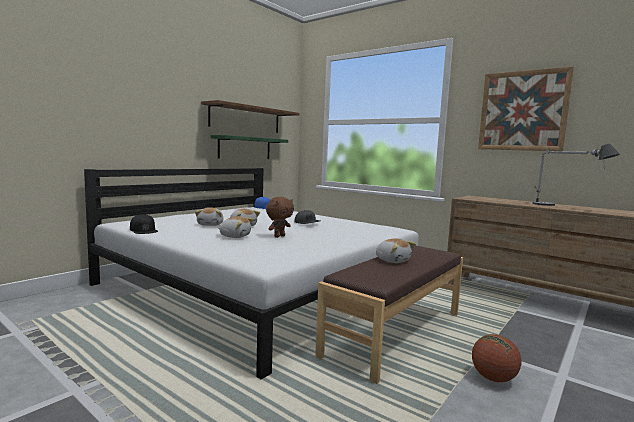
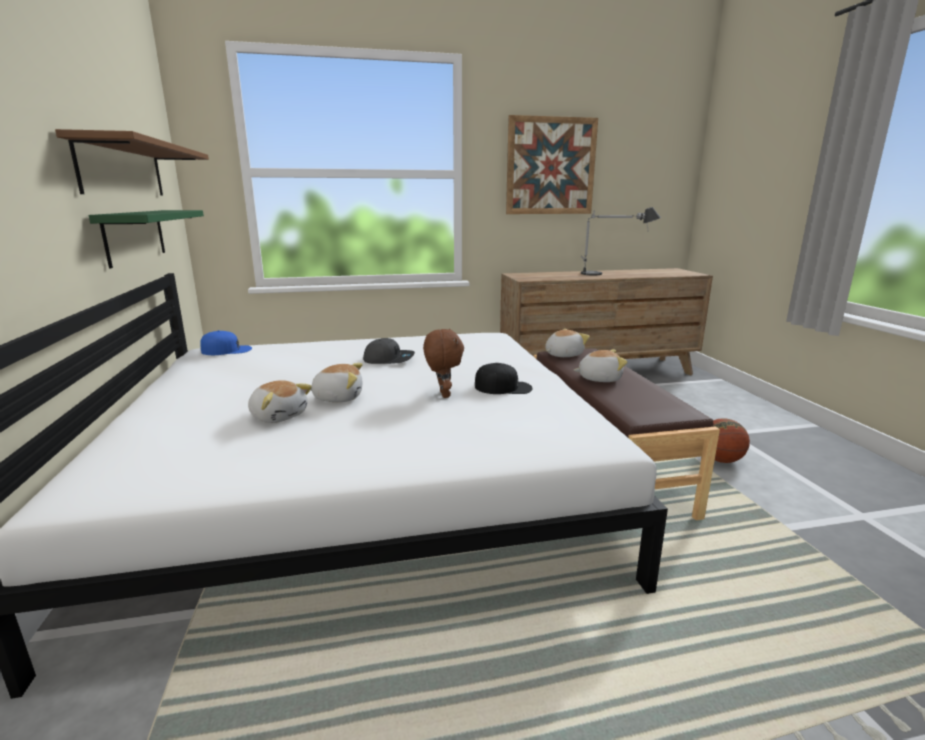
camera: 50 degrees left, 10 degrees up
(144, 230) = (214, 484): black cap -> black cap (503, 387)
(235, 236) = (401, 419): plush toy -> plush toy (563, 355)

